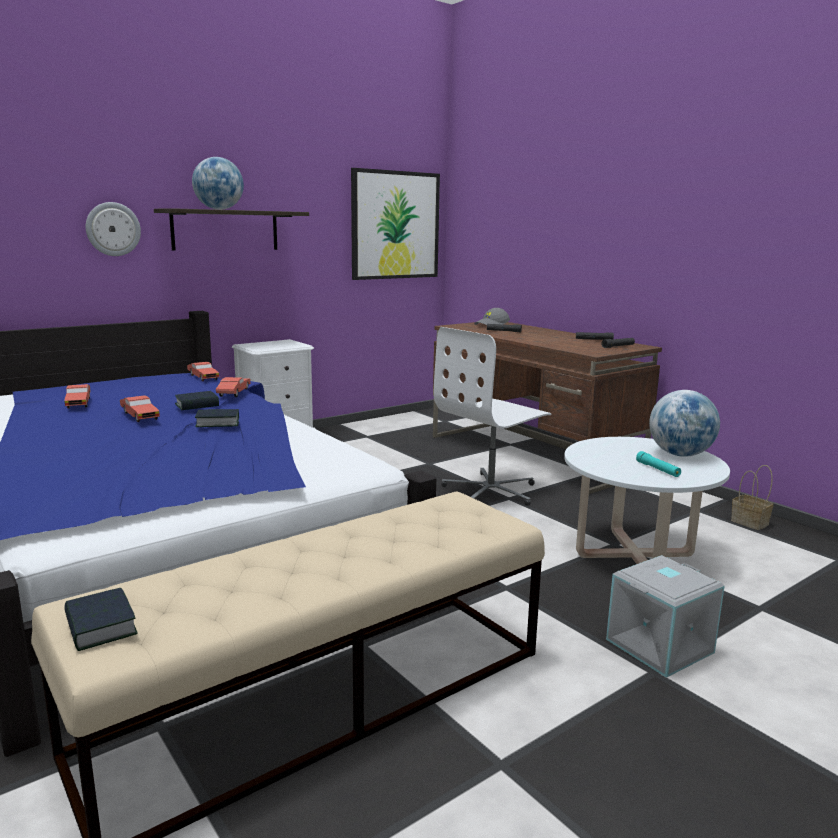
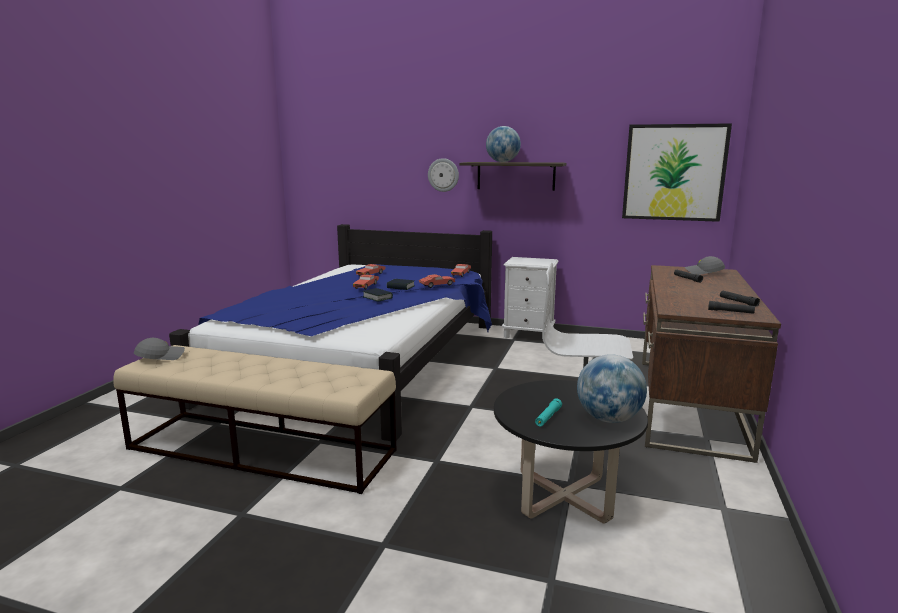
camera: 55 degrees right, 0 degrees up
(100, 626) = (160, 356): book -> grey cap
(634, 555) = (563, 496): white coffee table -> black coffee table
(660, 647) = (422, 540): grey storage box -> none
(751, 522) = (751, 545): basket -> none

